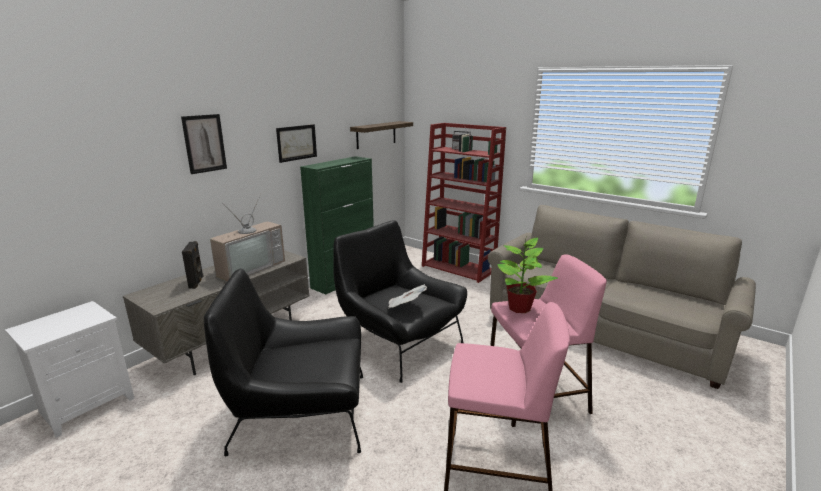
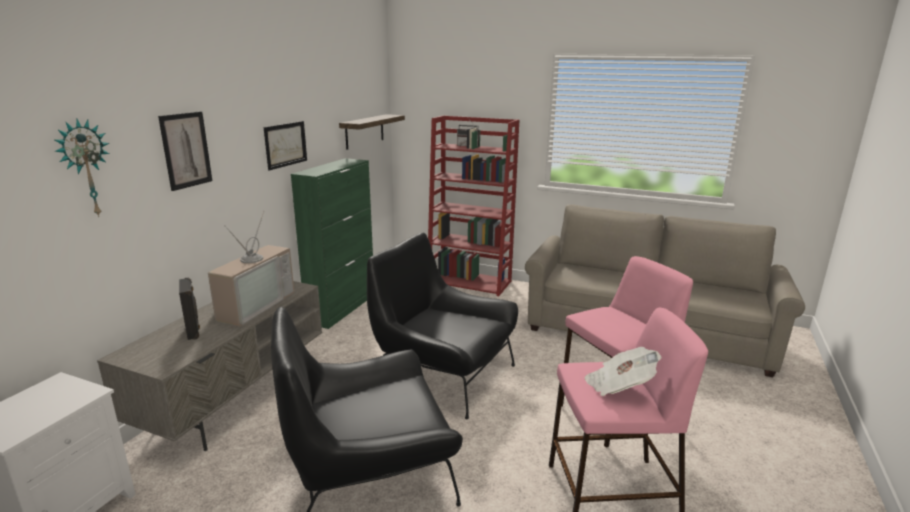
camera: 15 degrees left, 0 degrees up
(118, 153) = (85, 168): none -> wall clock
(406, 306) = (457, 331): newspaper -> newspaper (619, 386)
(519, 308) = (600, 318): potted plant -> none

